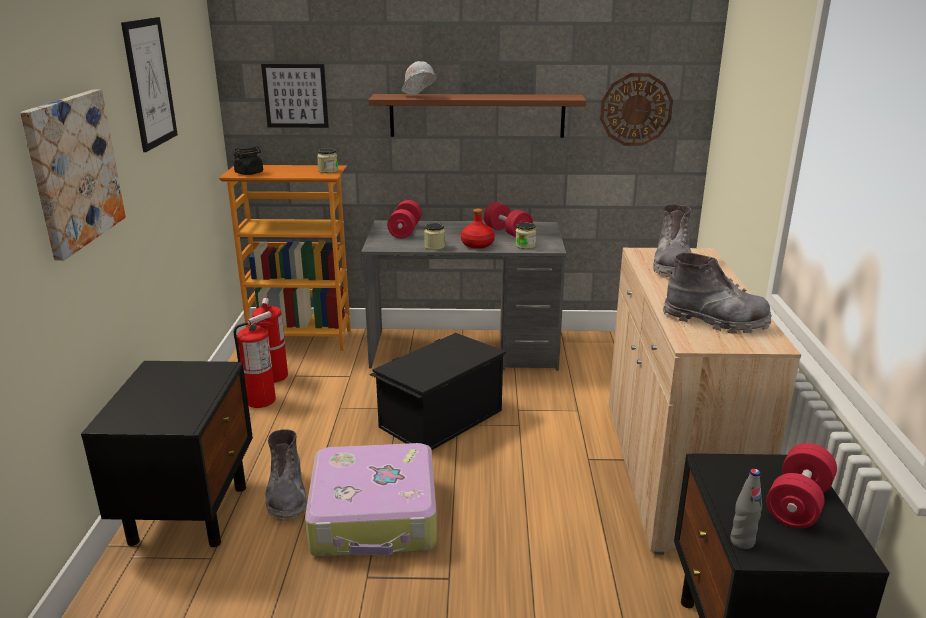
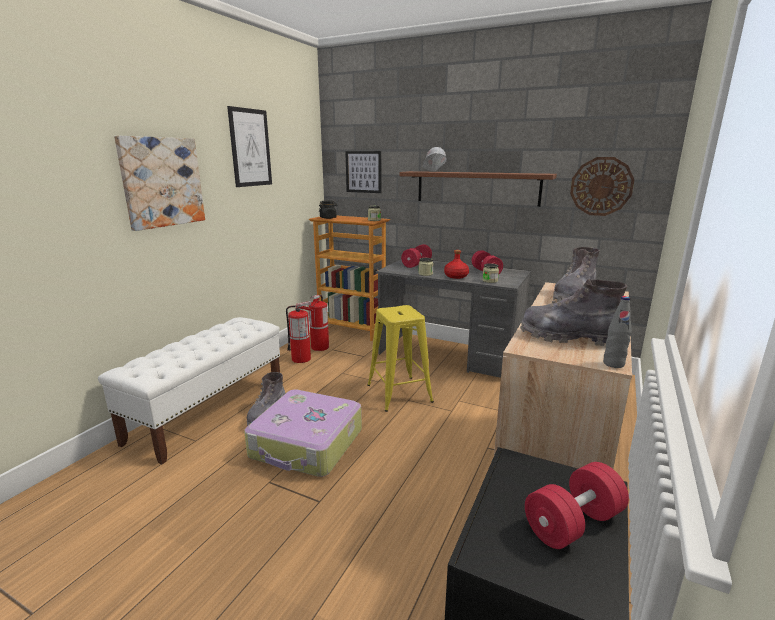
camera: 25 degrees right, 5 degrees down
(190, 512) = (209, 411): black nightstand -> white bench
(439, 418) = (399, 393): black storage box -> yellow stool
(715, 321) = (569, 337): grey boot -> grey boot turned 150 degrees clockwise
(742, 541) = (479, 539): grey bottle -> grey bottle (613, 364)

